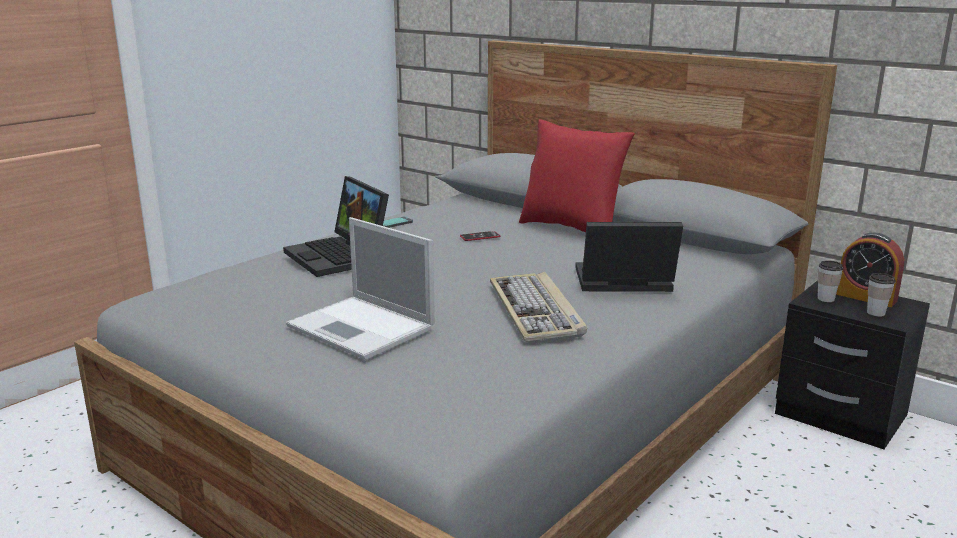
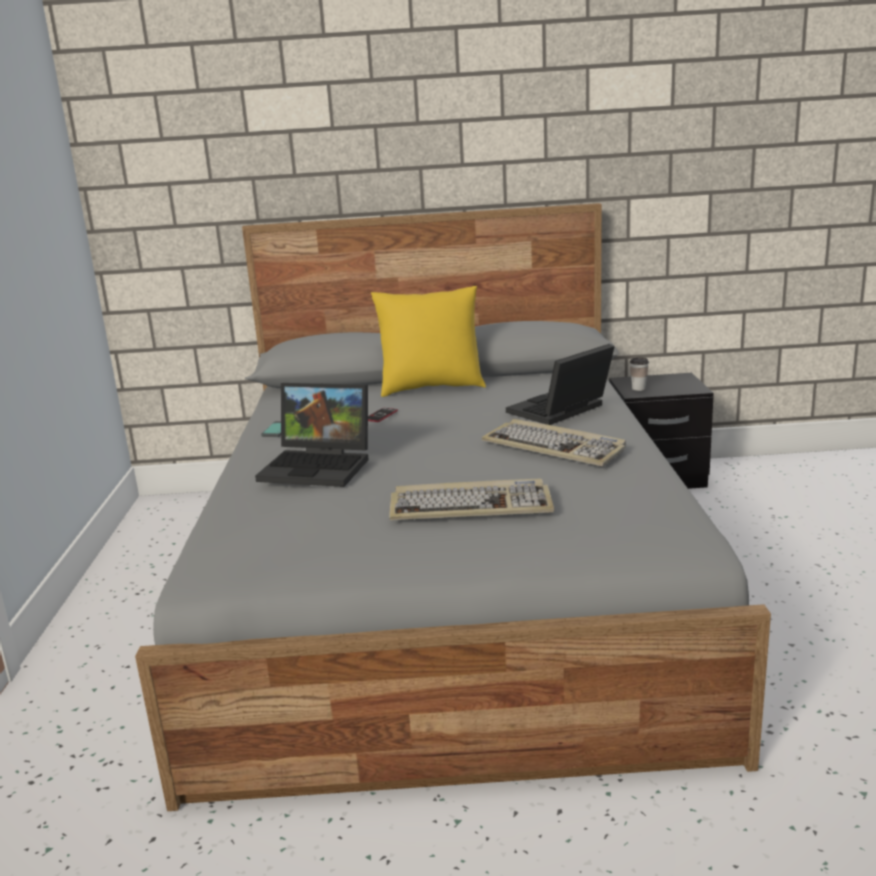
camera: 40 degrees left, 0 degrees up
(363, 328) = (471, 506): laptop -> keyboard
(571, 228) = (431, 388): red pillow -> yellow pillow
(866, 297) = (656, 380): alarm clock -> none
(876, 313) = (679, 387): cup -> none

